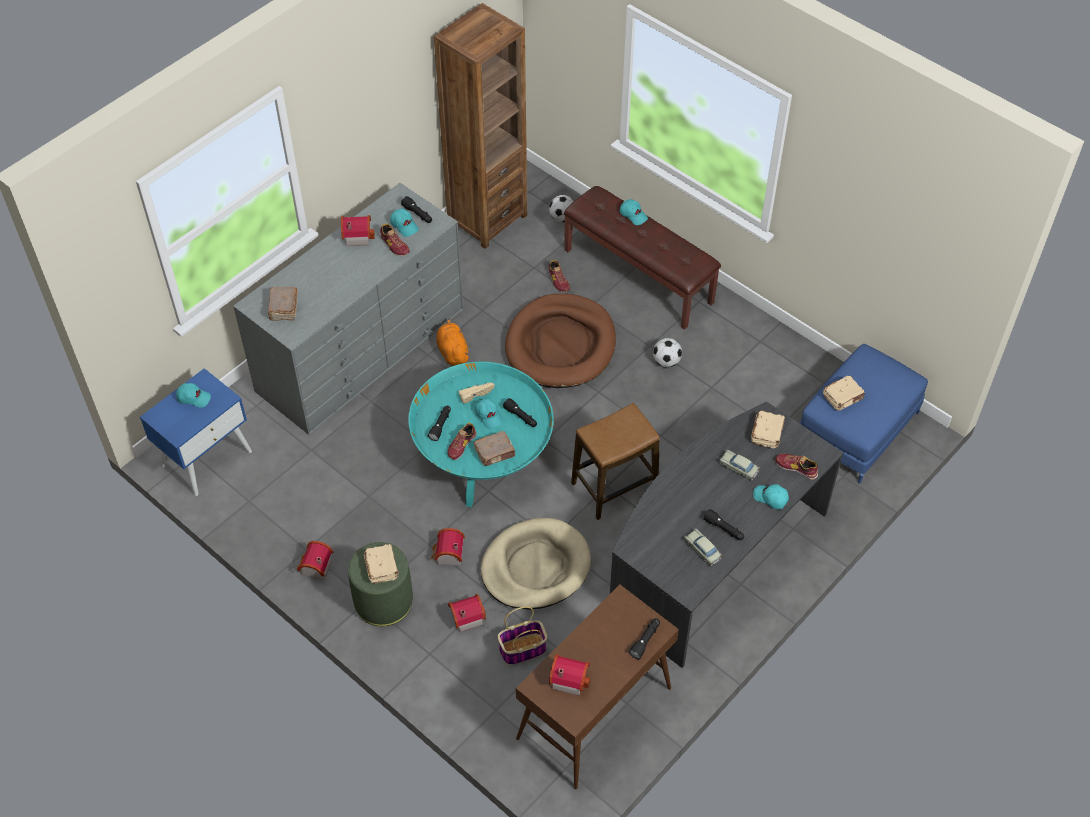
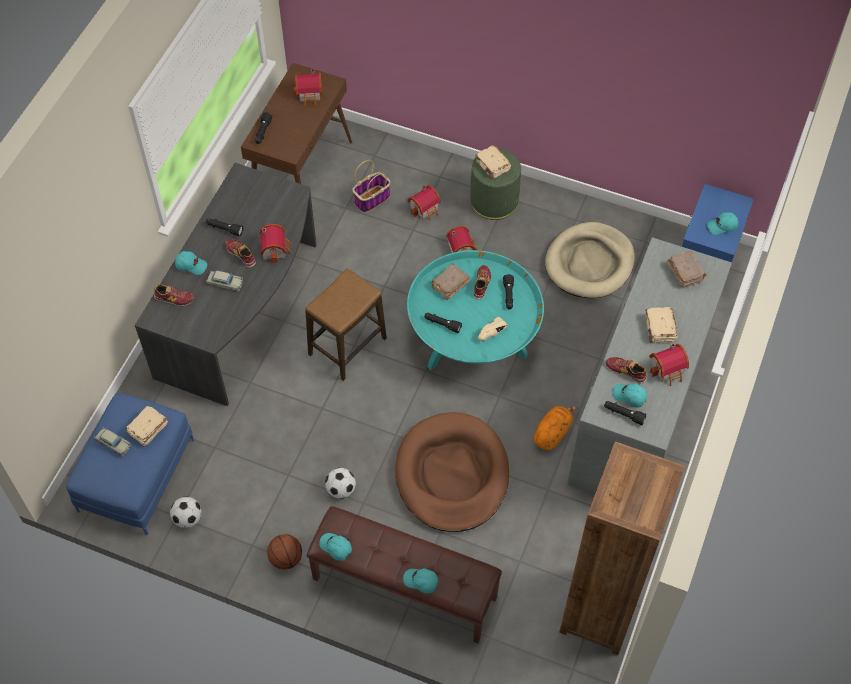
camera: 160 degrees right, 5 degrees up
(314, 568) = (561, 208): toy house -> toy house (275, 249)
(452, 352) = (552, 433): orange plush toy -> orange plush toy turned 105 degrees counterclockwise
(489, 416) = (471, 317): turquoise cap -> turquoise cap (335, 547)
(535, 567) = (387, 260): beige dog bed -> beige dog bed (589, 263)
(558, 280) = (487, 553): shoe -> shoe (241, 254)
(562, 218) = (518, 642): football -> football (188, 518)
(702, 550) = (238, 208): beige toy car -> beige toy car (113, 443)
(733, 324) = (285, 558): none -> basketball
(767, 433) = (206, 322): beige book -> beige book (659, 329)

